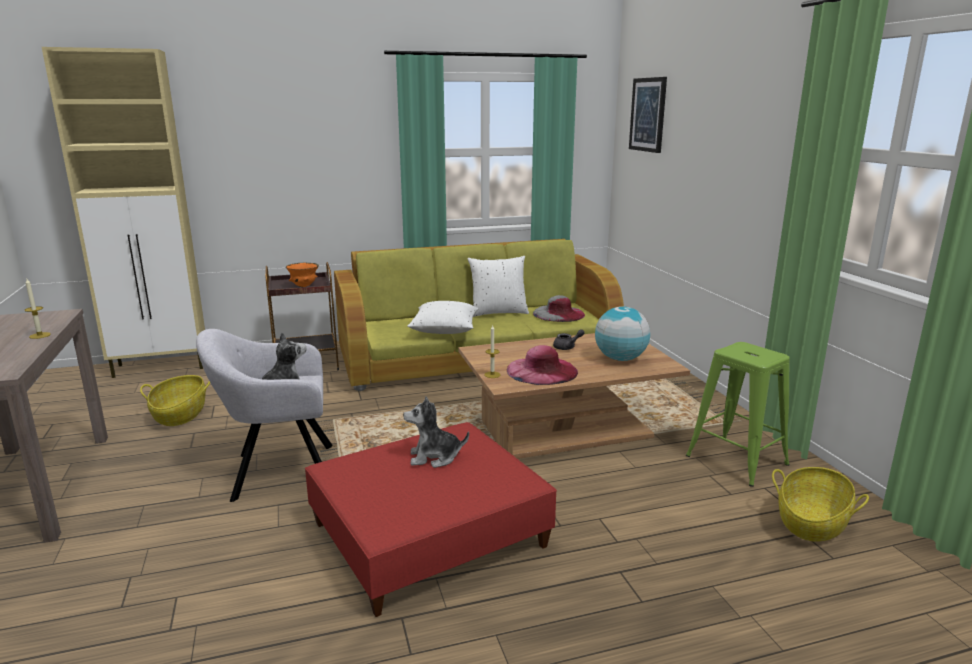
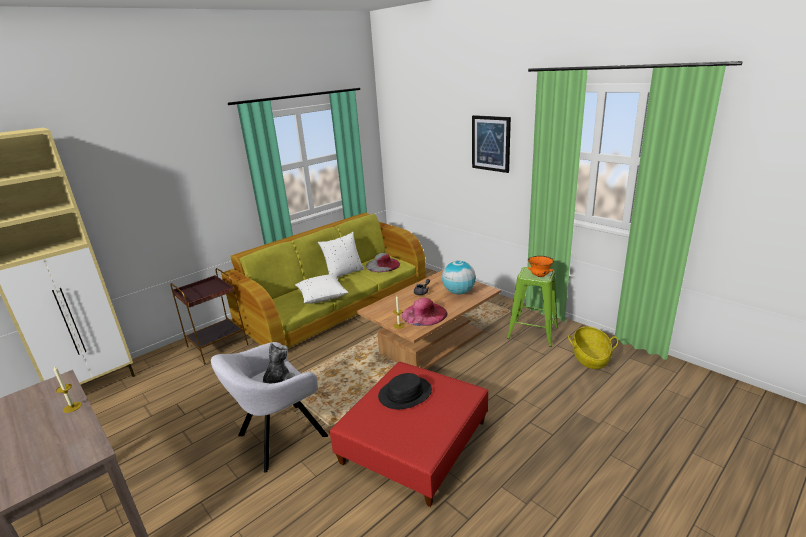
camera: 25 degrees left, 5 degrees up
(180, 414) = (155, 420): basket -> none
(304, 286) = (209, 292): orange bowl -> orange bowl (540, 276)
(434, 457) = (405, 394): plush toy -> black hat
(648, 114) = (409, 125): picture -> picture (491, 143)

